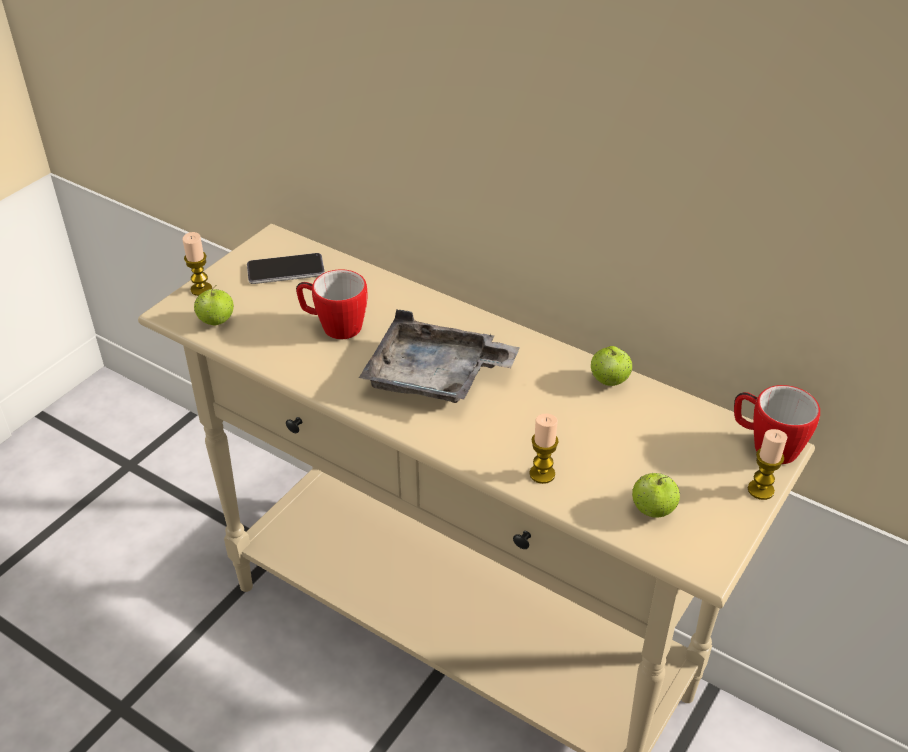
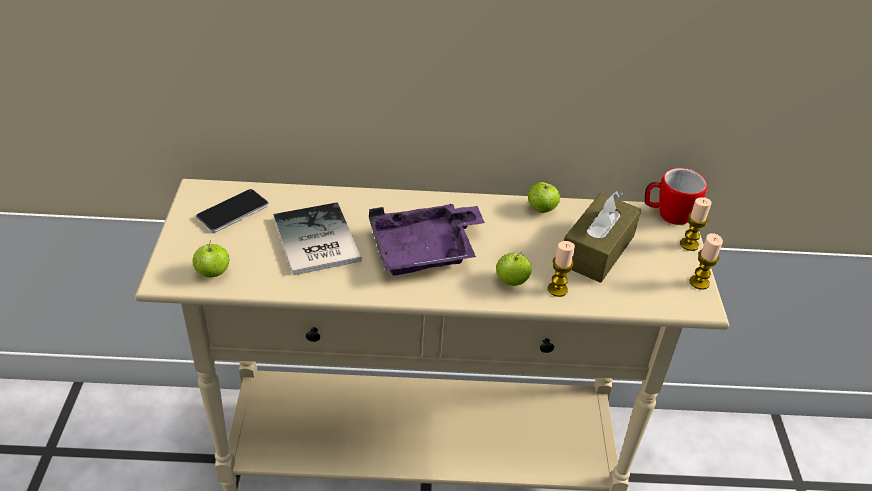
camera: 35 degrees left, 0 degrees up
(201, 289) = (174, 252): candle -> candle (699, 282)
(334, 326) = (314, 242): mug -> book
(435, 377) = (425, 251): grey tray -> purple tray
(632, 451) = (597, 250): none -> brown tissue box
(652, 510) = (643, 284): apple -> apple (511, 281)

